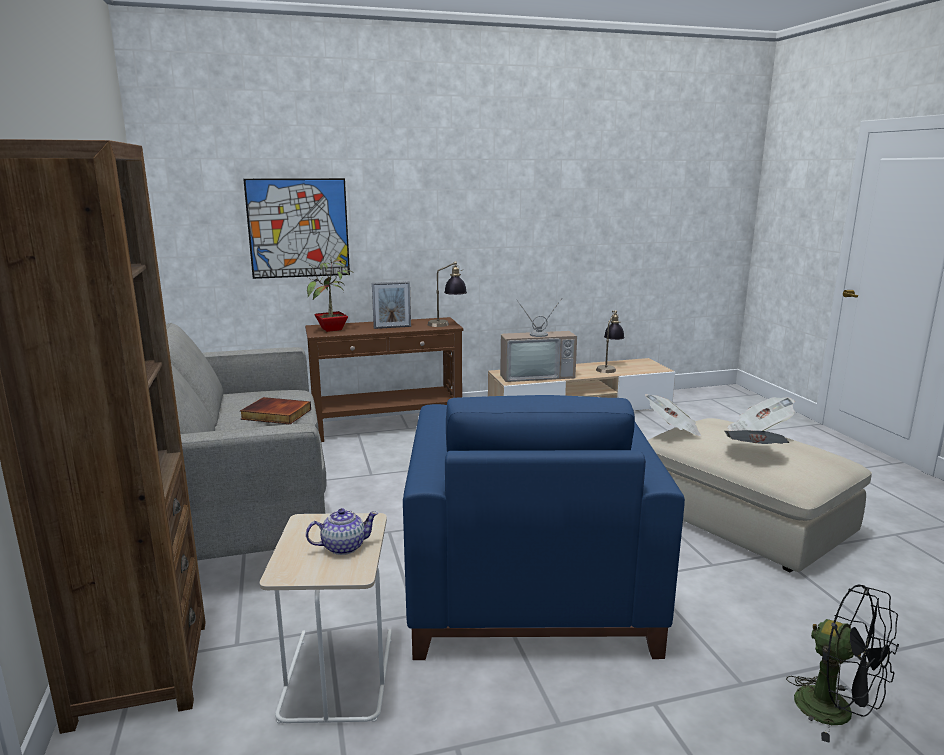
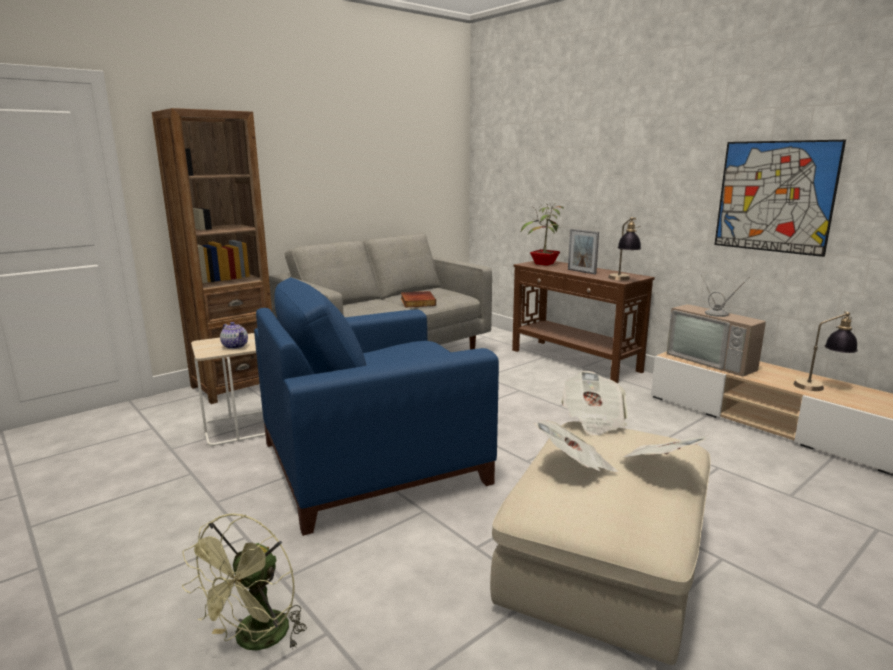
camera: 65 degrees right, 0 degrees up
(298, 228) = (549, 178): picture -> picture (774, 197)
(837, 712) = (256, 641): black fan -> green fan

